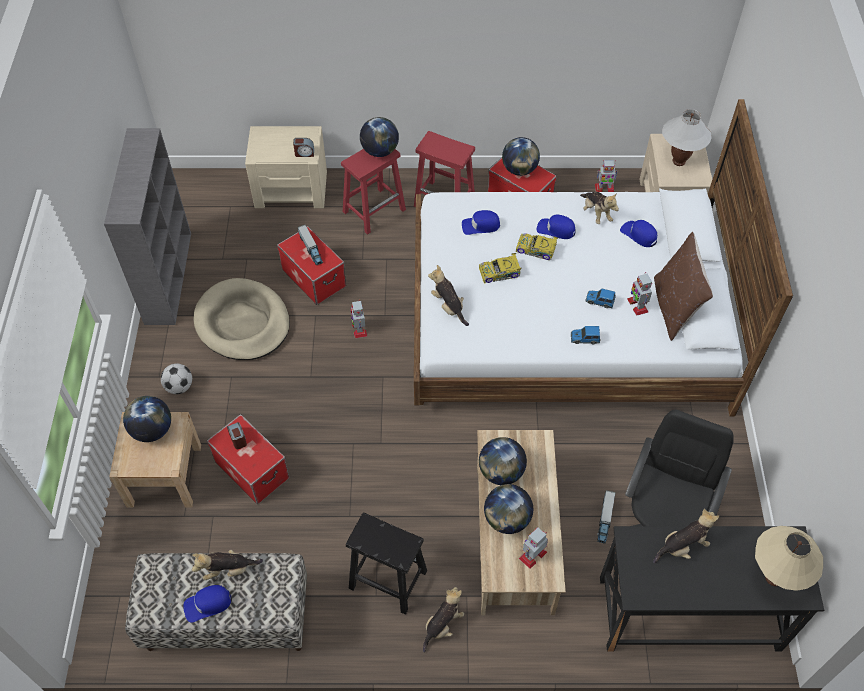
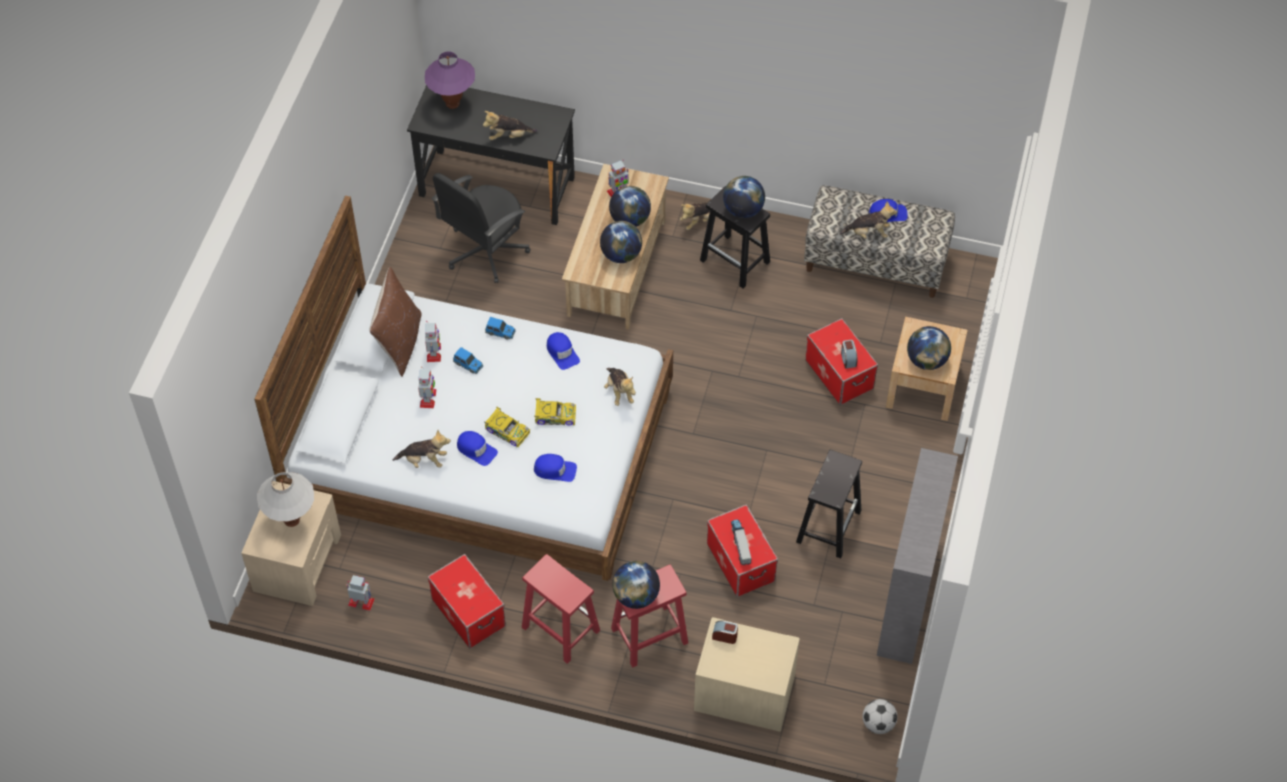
camera: 165 degrees left, 0 degrees up
(179, 387) = (903, 469): football -> football (878, 724)
(242, 323) = (828, 525): beige dog bed -> black stool
(359, 329) = (704, 490): toy robot -> toy robot (428, 398)
(519, 170) = (467, 594): globe -> globe (743, 210)
(596, 213) = (424, 460): plush toy -> plush toy turned 105 degrees clockwise
(605, 520) = (532, 264): toy truck -> none
(639, 235) = (392, 425): blue cap -> blue cap (562, 352)
(773, 577) = (452, 104): beige table lamp -> purple table lamp

